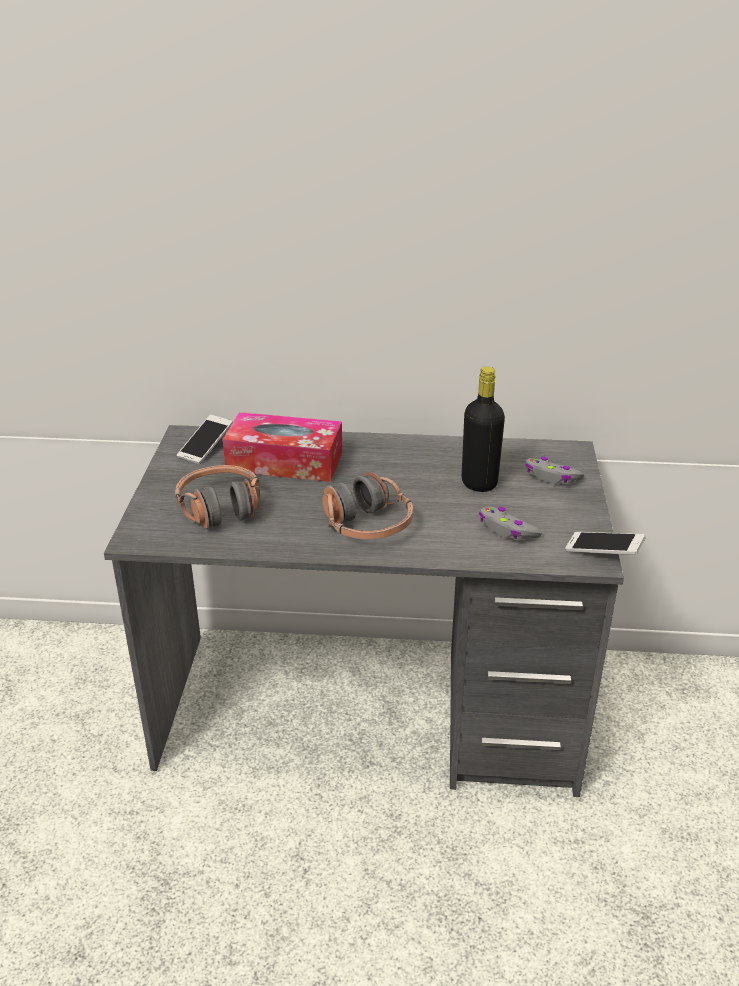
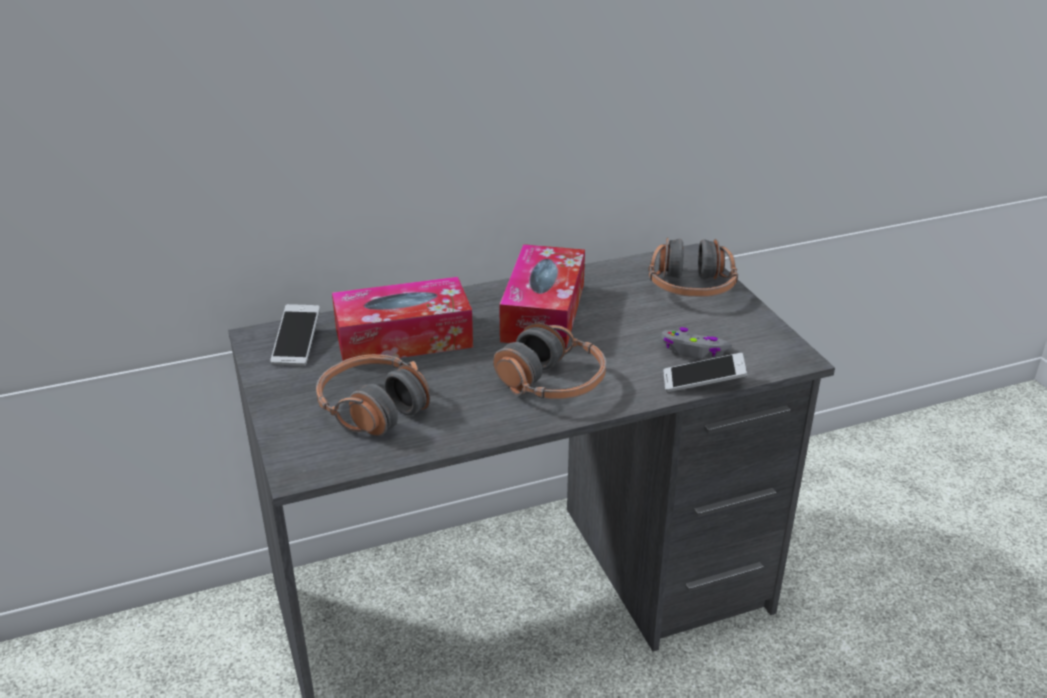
camera: 25 degrees left, 0 degrees up
(408, 468) = (543, 312): none -> tissue box
(479, 483) = (627, 310): black bottle -> none
(551, 477) = (690, 287): grey game controller -> headphones
(603, 552) = (798, 348): phone -> phone (703, 383)

